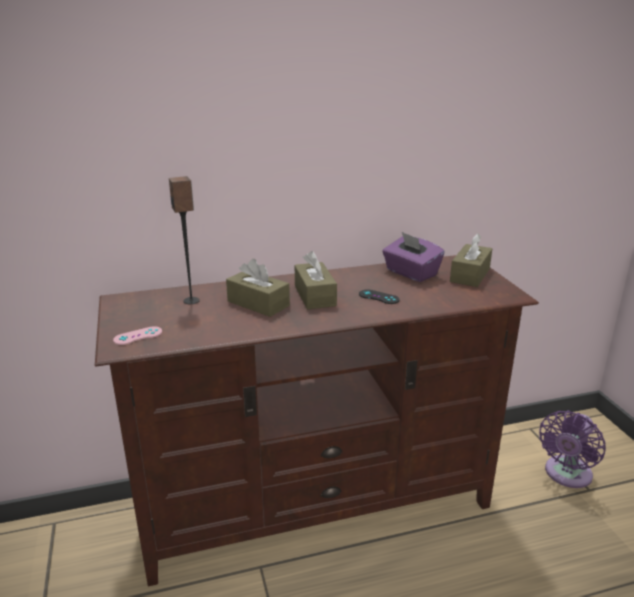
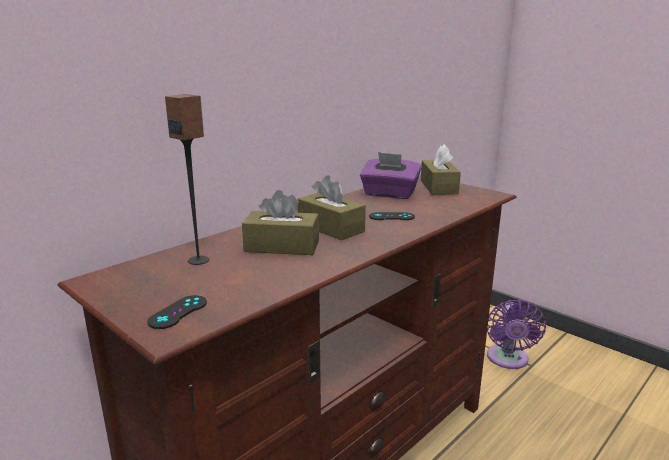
camera: 30 degrees left, 5 degrees down
(138, 336) = (178, 312): pink game controller -> black game controller

